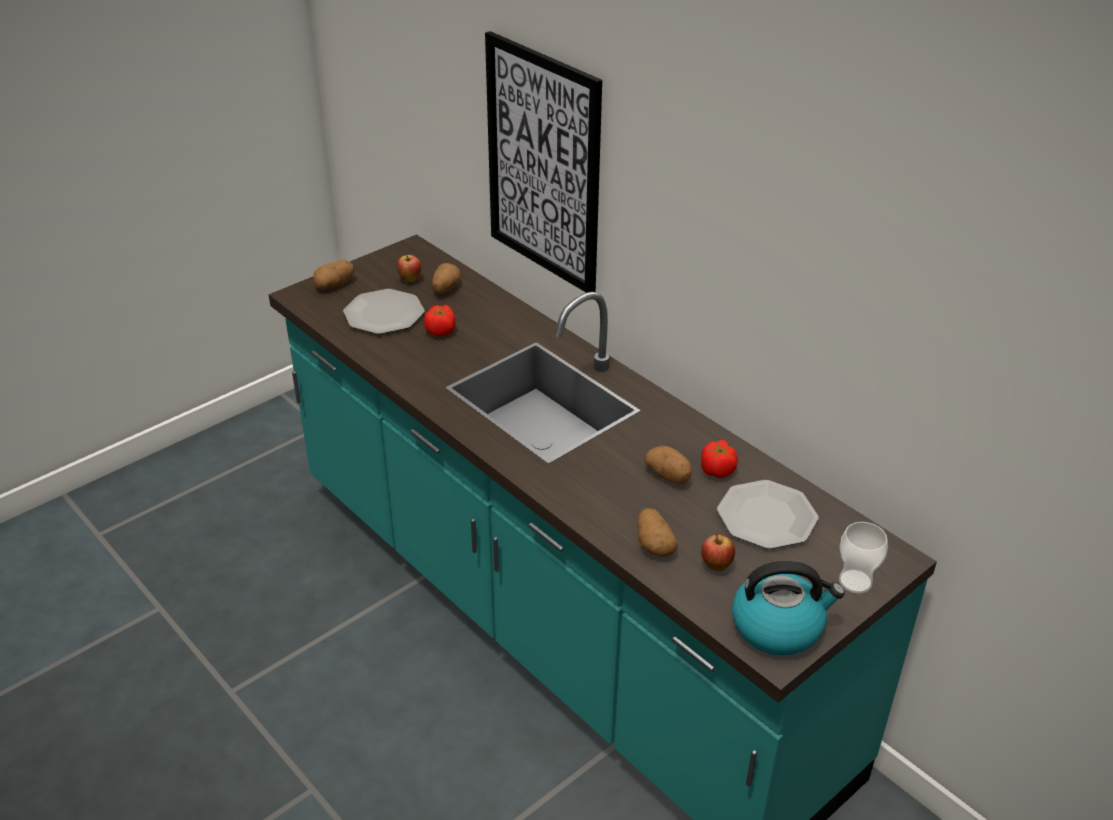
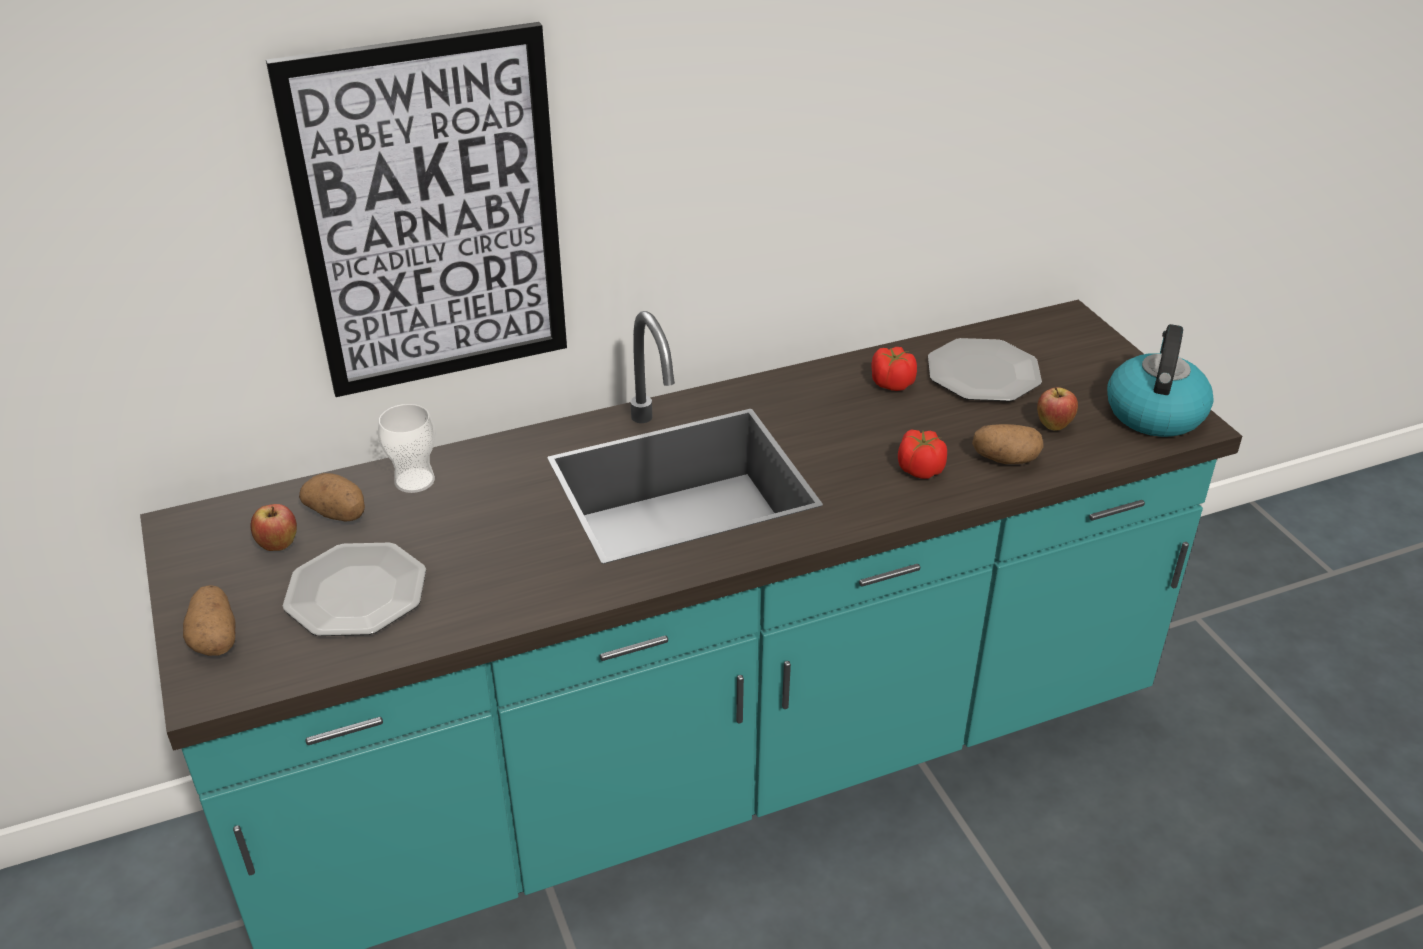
camera: 70 degrees left, 0 degrees up
(441, 331) = (453, 540): tomato -> tomato (920, 469)
(668, 476) = (888, 419): potato -> none
(855, 581) = (1097, 350): cup -> cup (414, 480)

